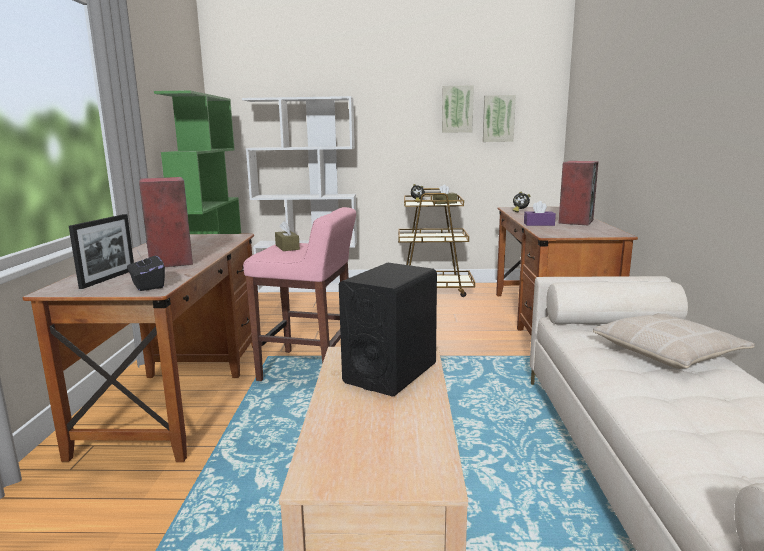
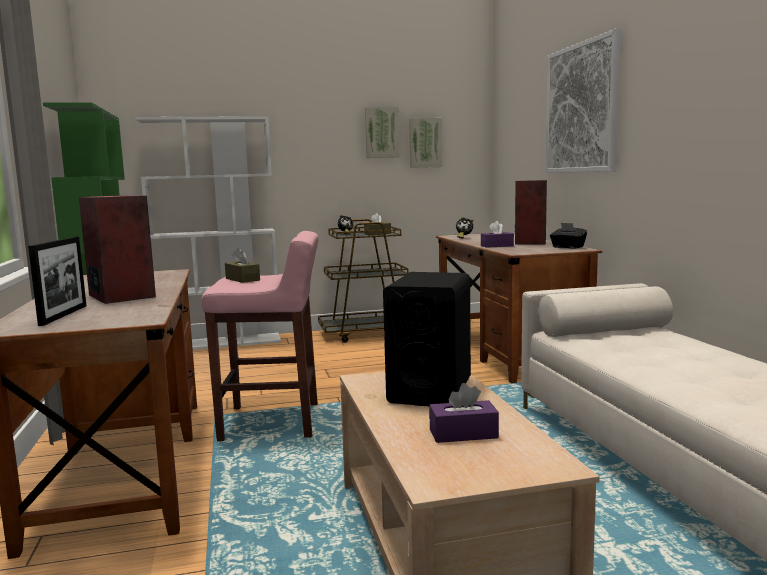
camera: 15 degrees left, 5 degrees down
(147, 286) = (127, 317): black tissue box -> black tissue box (567, 247)
(380, 428) = (463, 434): none -> purple tissue box
(636, 91) = (581, 108): none -> picture
(668, 352) = (674, 348): beige pillow -> none

